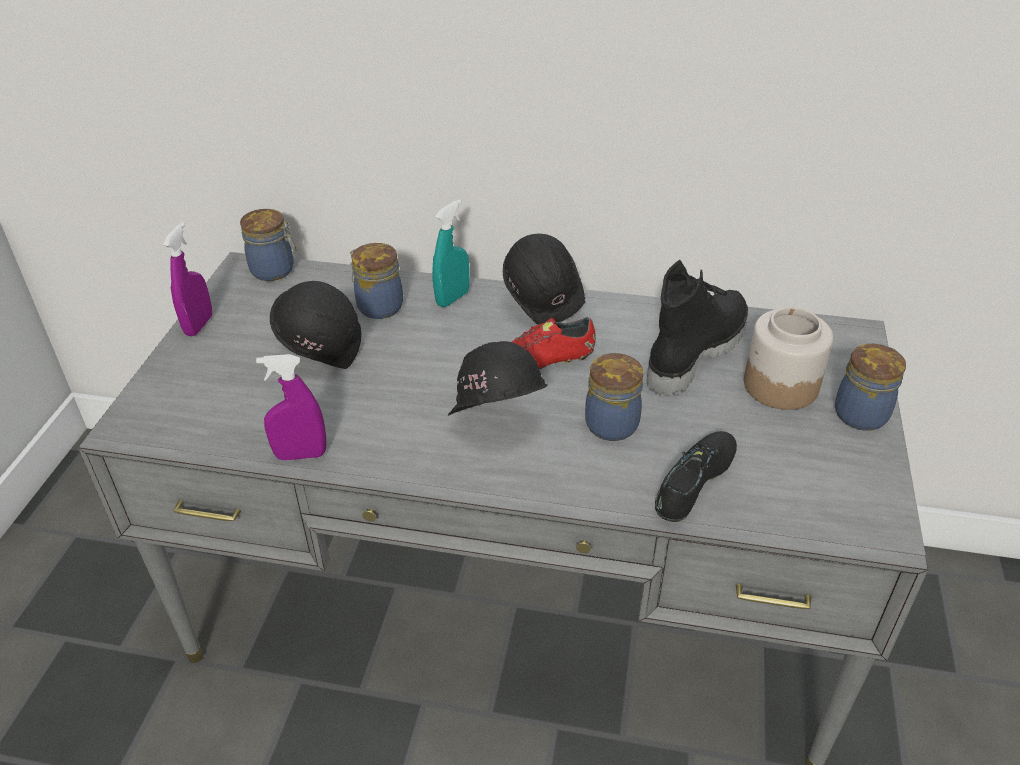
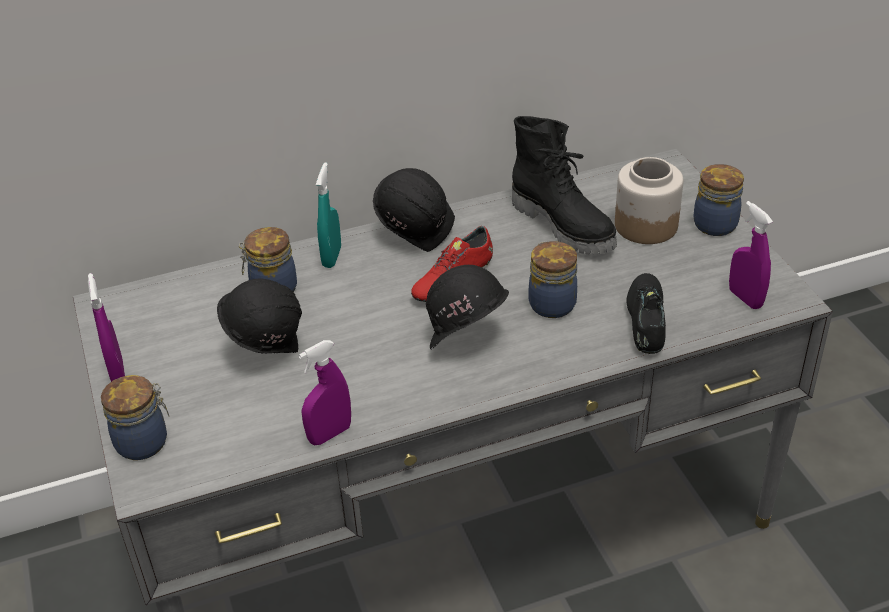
camera: 30 degrees left, 0 degrees up
(274, 270) = (139, 296): jar -> jar (144, 442)
(694, 352) = (564, 225): black boot -> black boot turned 135 degrees clockwise
(829, 508) = (745, 298): none -> purple spray bottle

